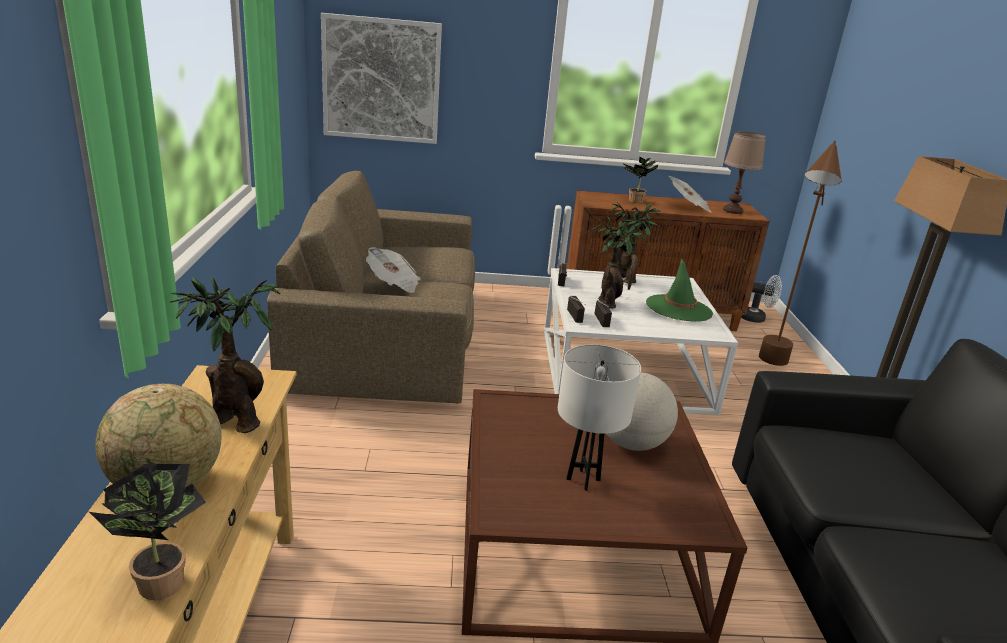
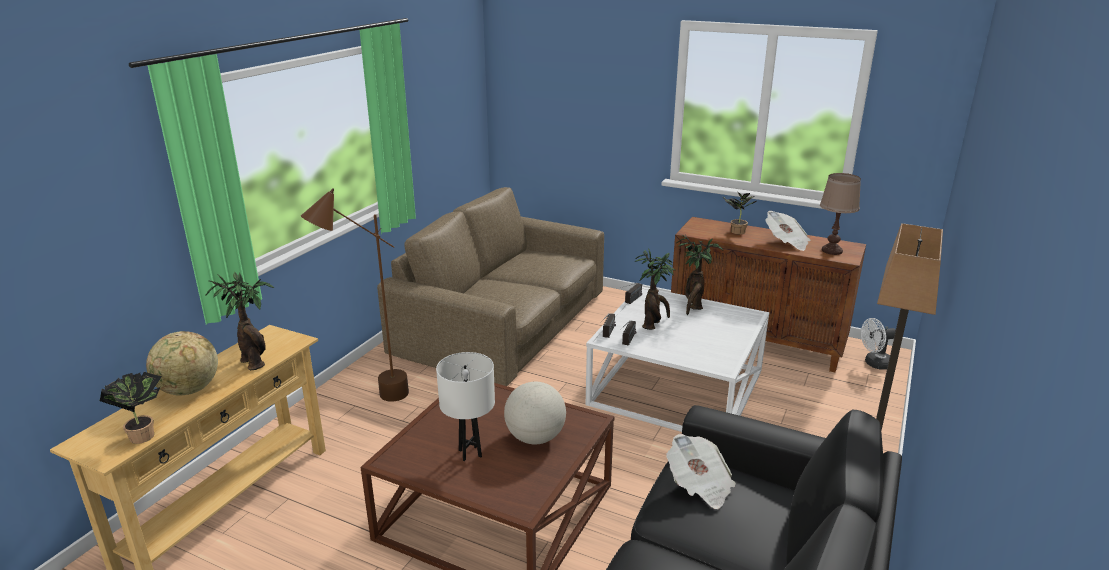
camera: 30 degrees right, 0 degrees up
(381, 80) = (539, 113): picture -> none
(393, 284) = (493, 283): newspaper -> newspaper (699, 485)
(678, 308) = (714, 339): green hat -> none
(756, 319) = (874, 364): white fan -> white fan turned 120 degrees clockwise
(770, 368) = (831, 414): brown floor lamp -> brown floor lamp (371, 401)

